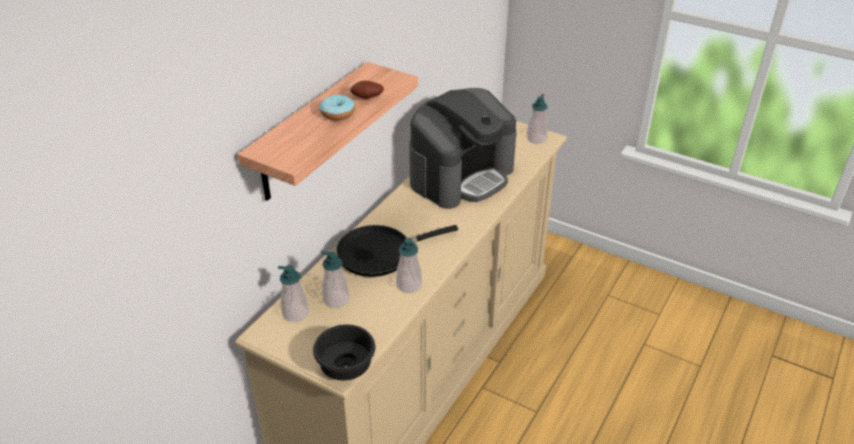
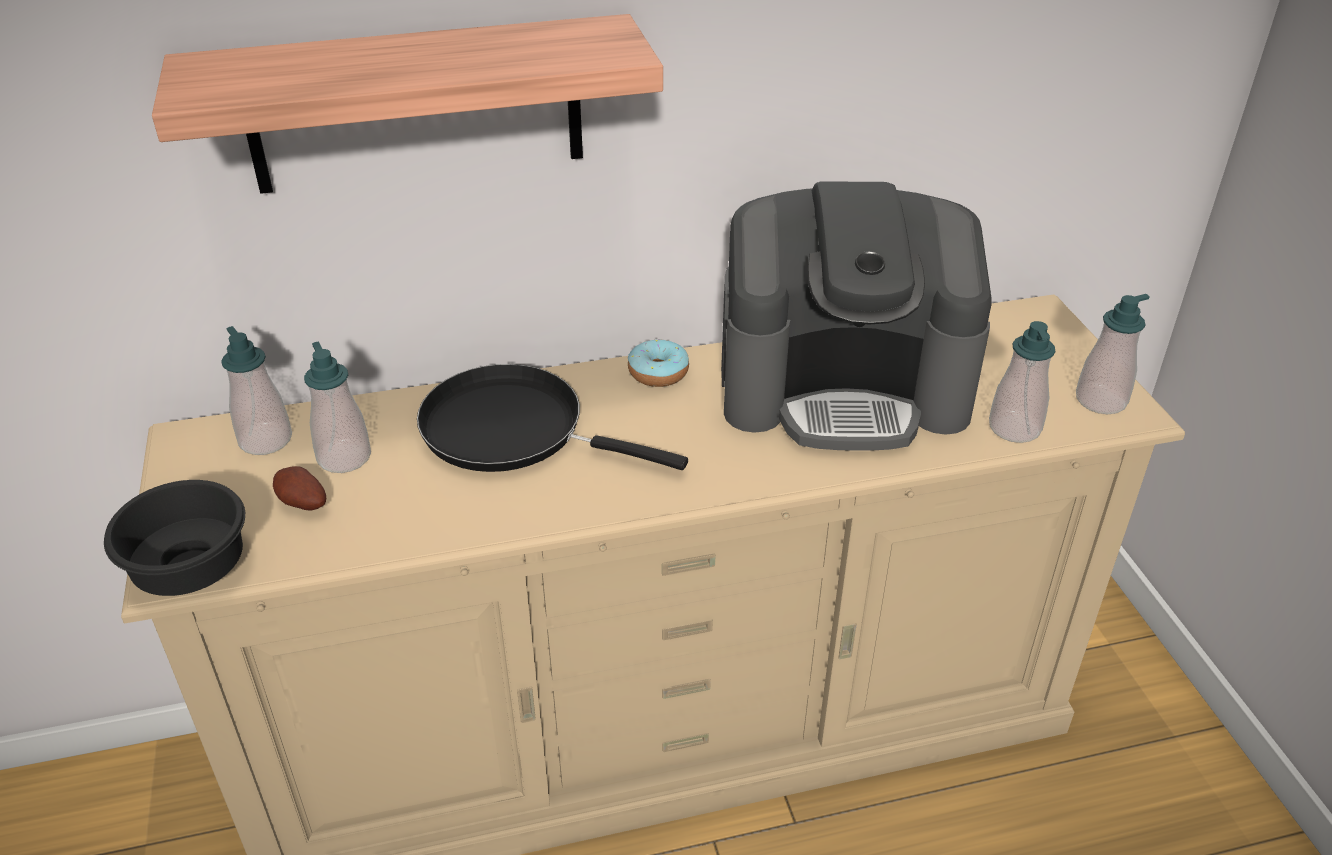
camera: 45 degrees right, 0 degrees up
(337, 113) = (408, 63): donut -> donut (658, 373)
(367, 98) = (503, 61): potato -> potato (302, 504)
(409, 285) = (473, 510): soap dispenser -> soap dispenser (1014, 428)

